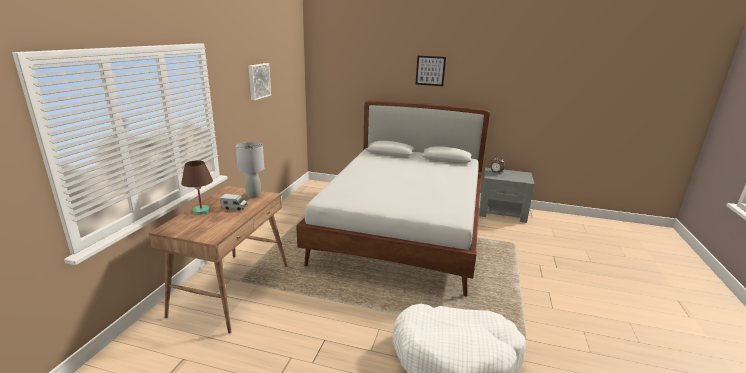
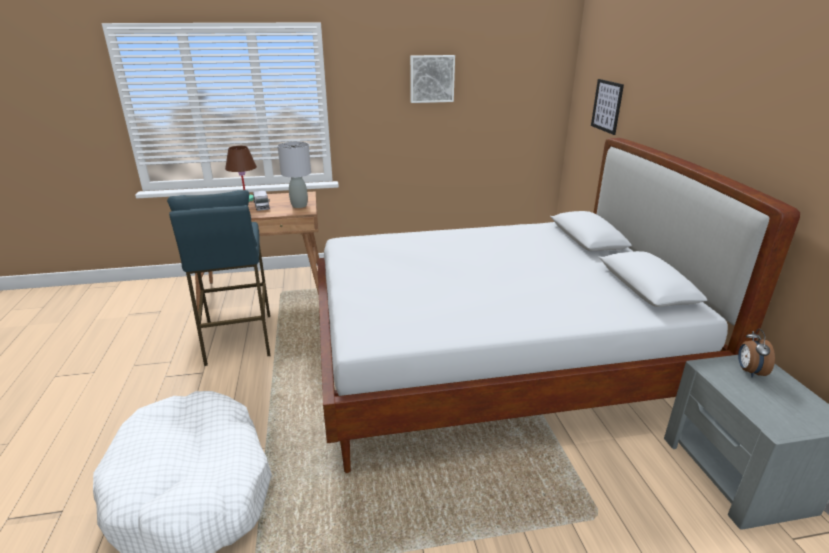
camera: 65 degrees right, 5 degrees up
(292, 314) = (238, 339): none -> blue stool
(430, 70) = (715, 90): picture -> picture (607, 106)

